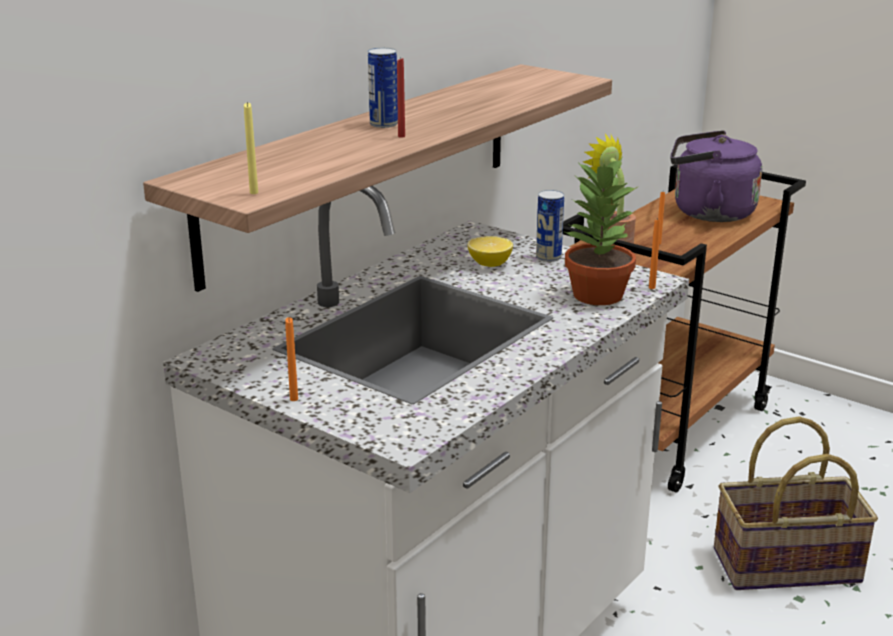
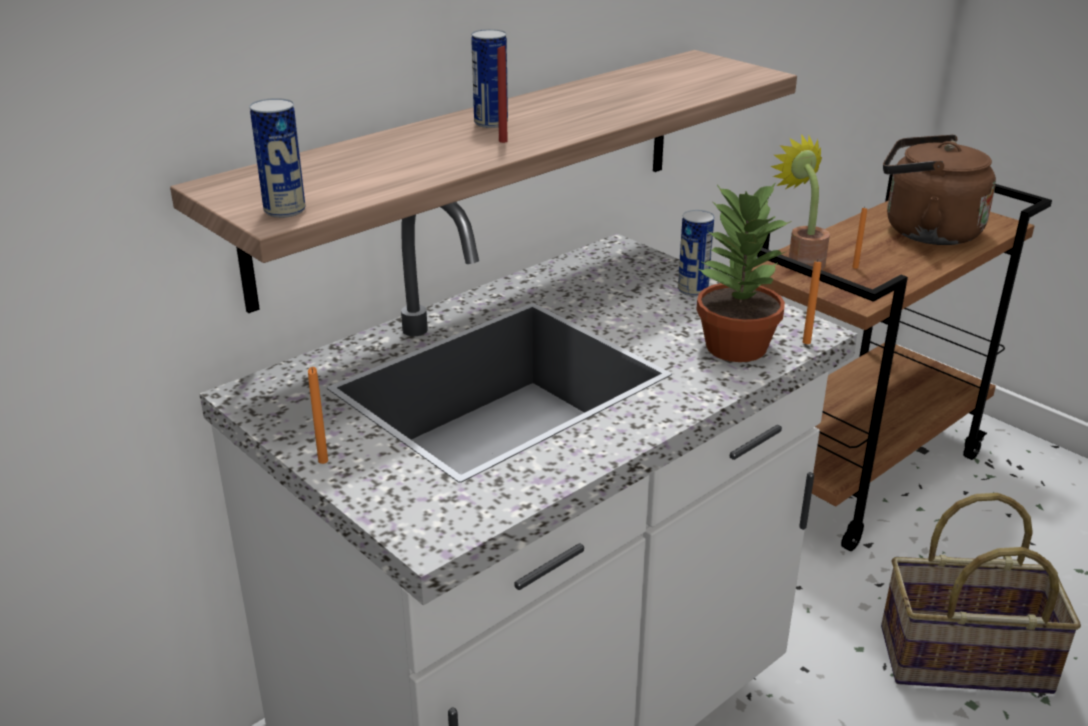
camera: 10 degrees right, 5 degrees up
(254, 193) = (285, 210): yellow candle -> can
(489, 264) = (619, 293): lemon -> none
(707, 213) = (925, 231): purple kettle -> brown kettle

